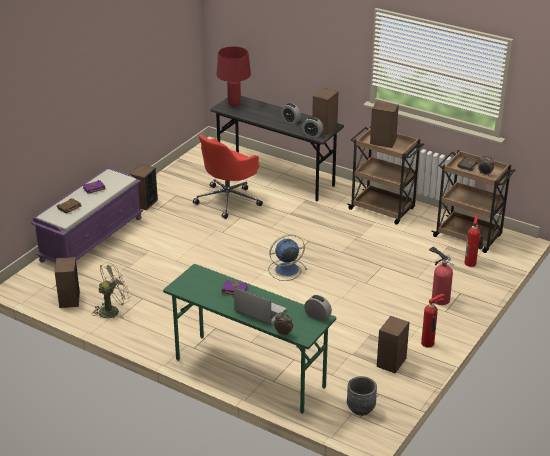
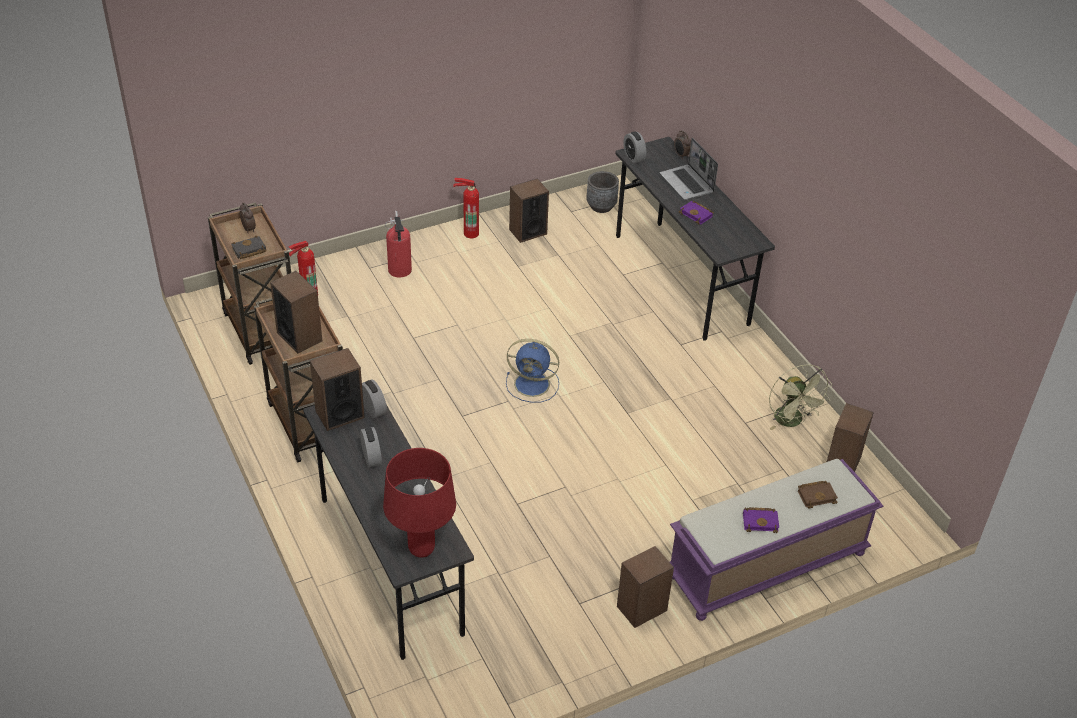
camera: 150 degrees left, 10 degrees up
(112, 310) = (792, 422): green fan -> green fan turned 105 degrees counterclockwise
(229, 200) = (505, 549): red office chair -> none
(249, 373) = (681, 279): green desk -> grey desk

